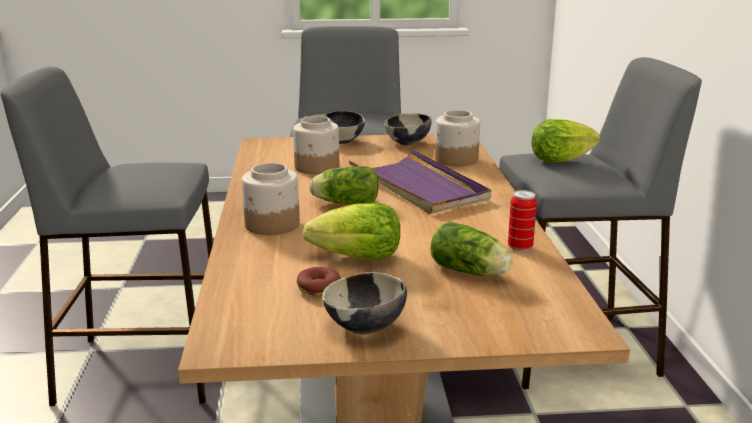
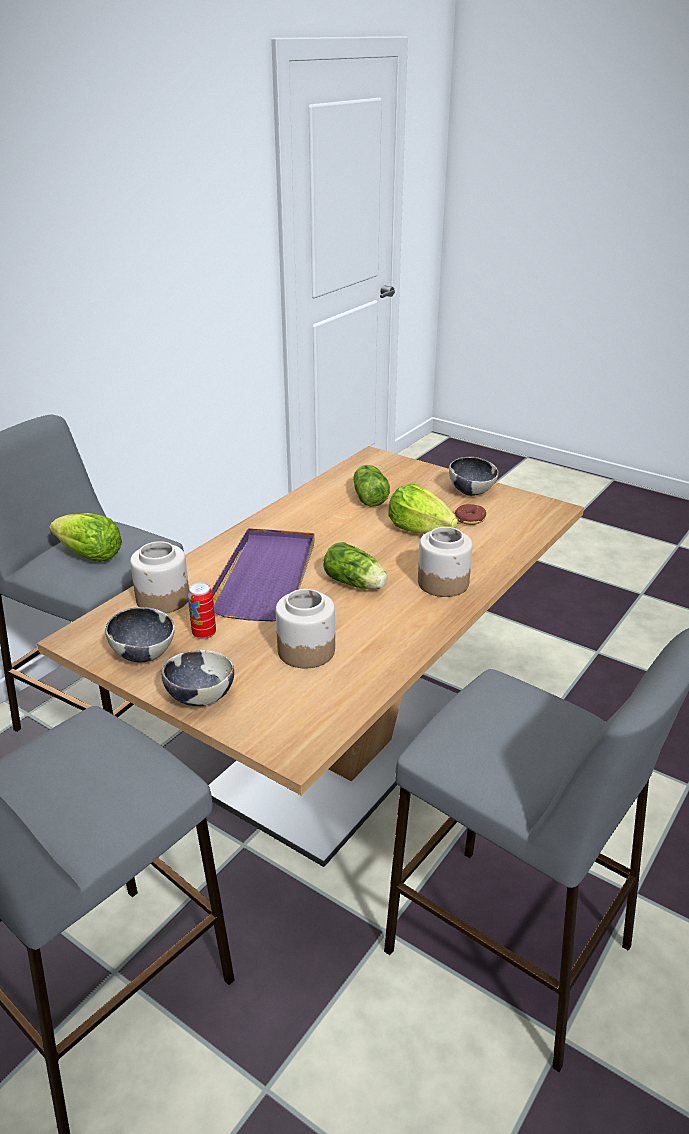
camera: 140 degrees left, 10 degrees up
(520, 247) = (310, 499): can -> can (204, 634)

